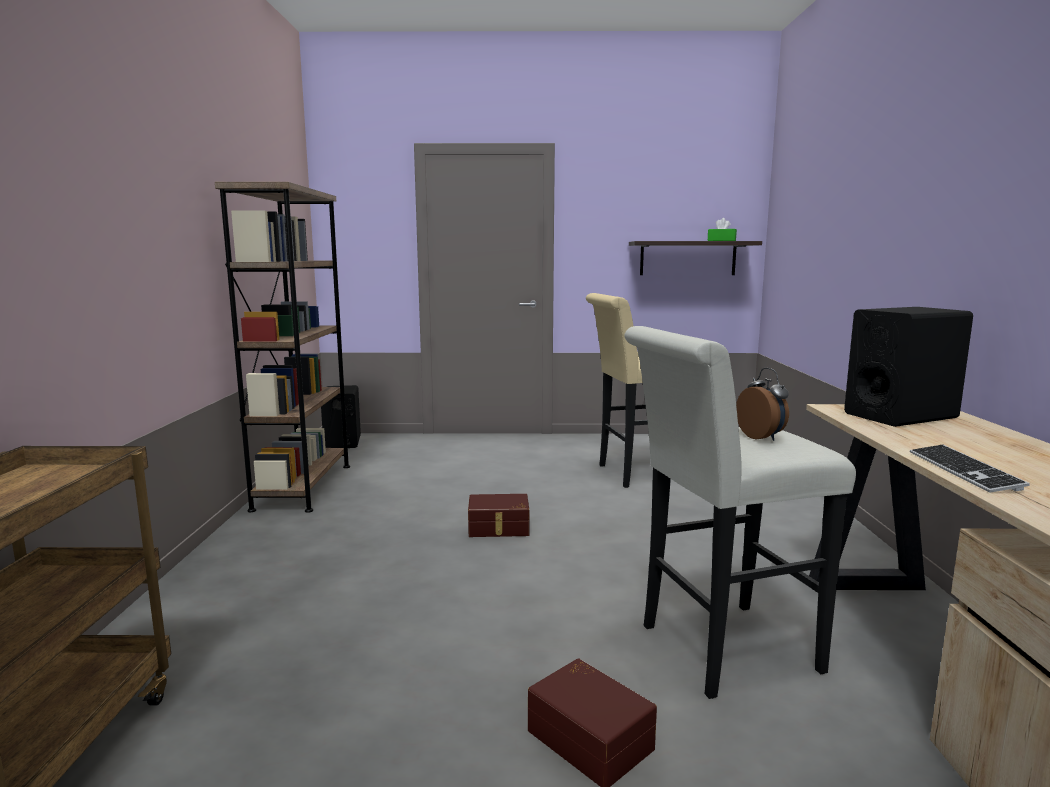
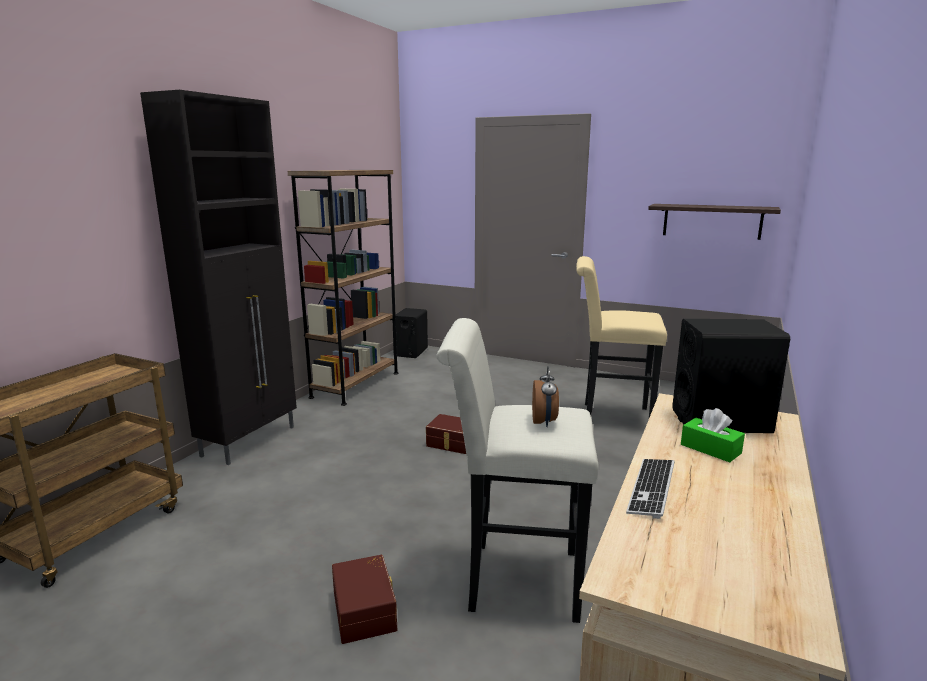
camera: 25 degrees right, 5 degrees up
(207, 578) = (250, 441): none -> black cabinet
(721, 241) = (741, 207): green tissue box -> green tissue box (710, 449)

